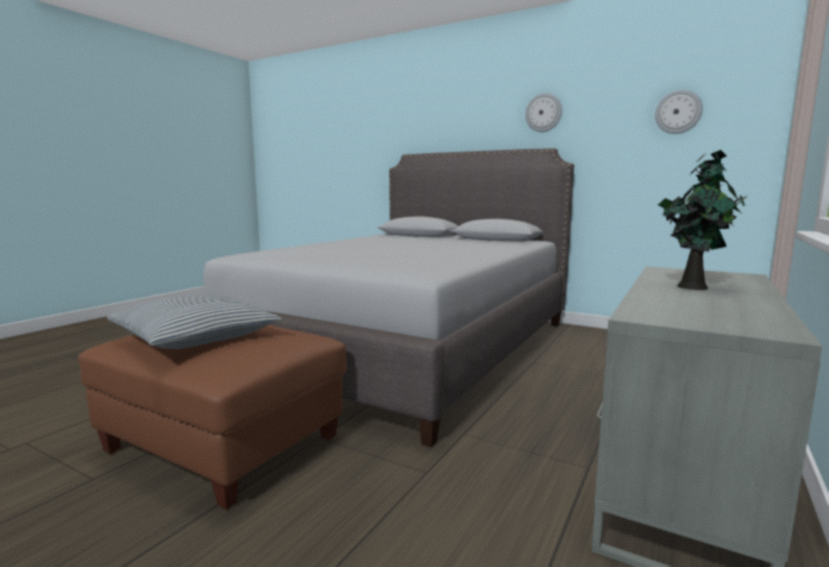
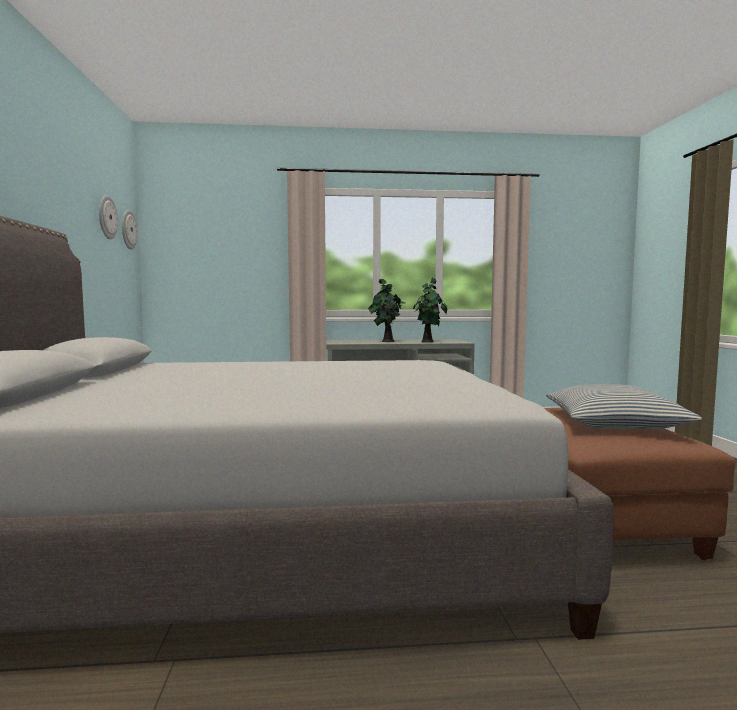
camera: 125 degrees left, 5 degrees down
(543, 113) = (25, 172): wall clock -> wall clock (128, 229)
(663, 300) = (428, 342): none -> potted plant

